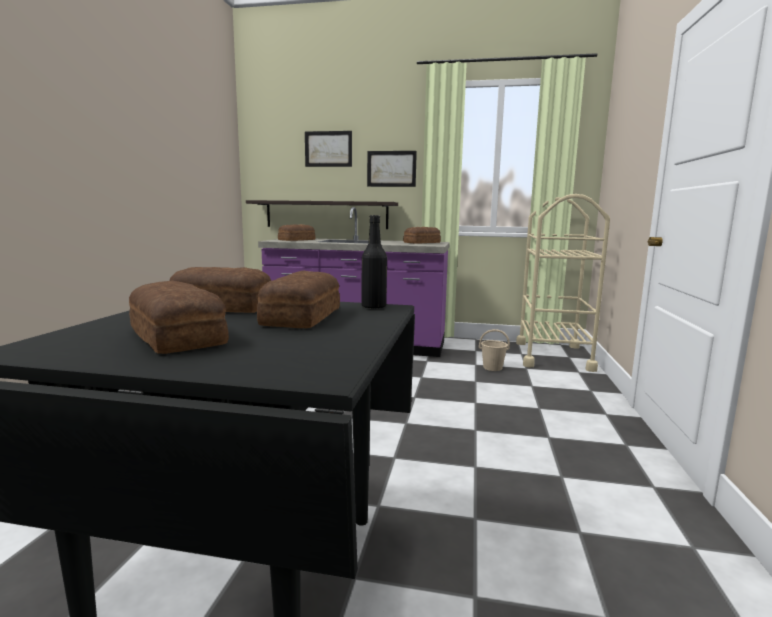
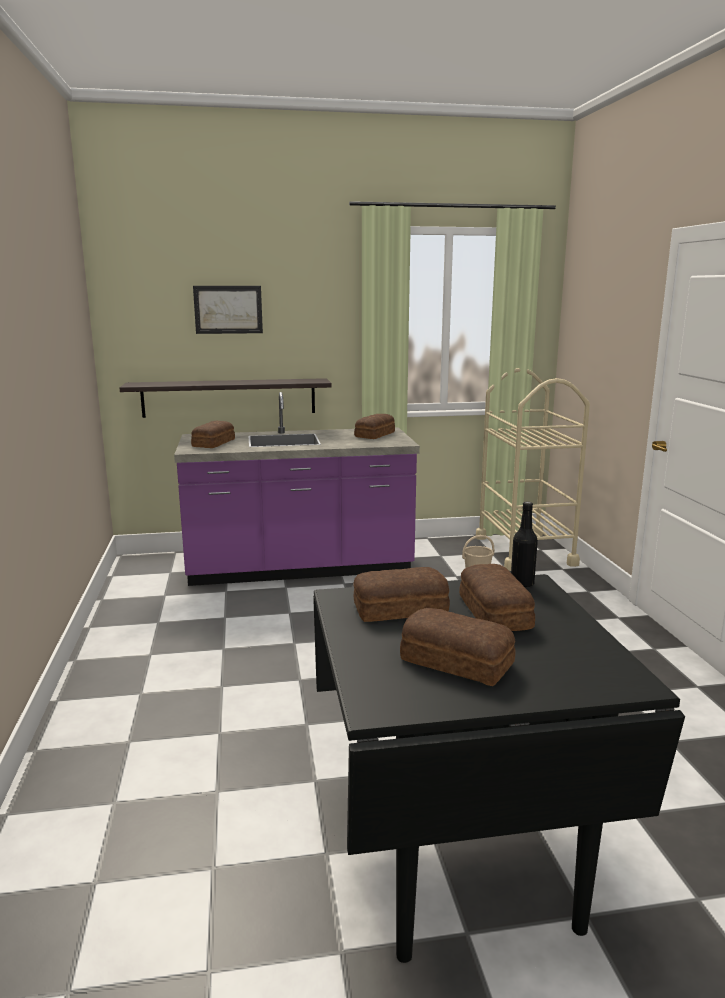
camera: 20 degrees left, 5 degrees up
(391, 169) = (316, 335): picture -> none

